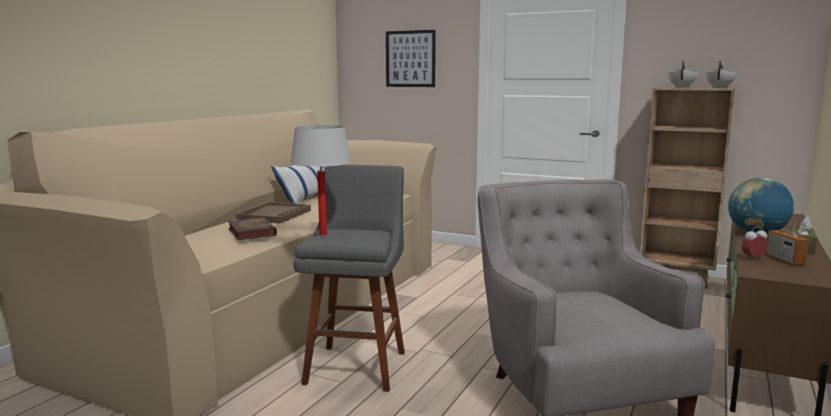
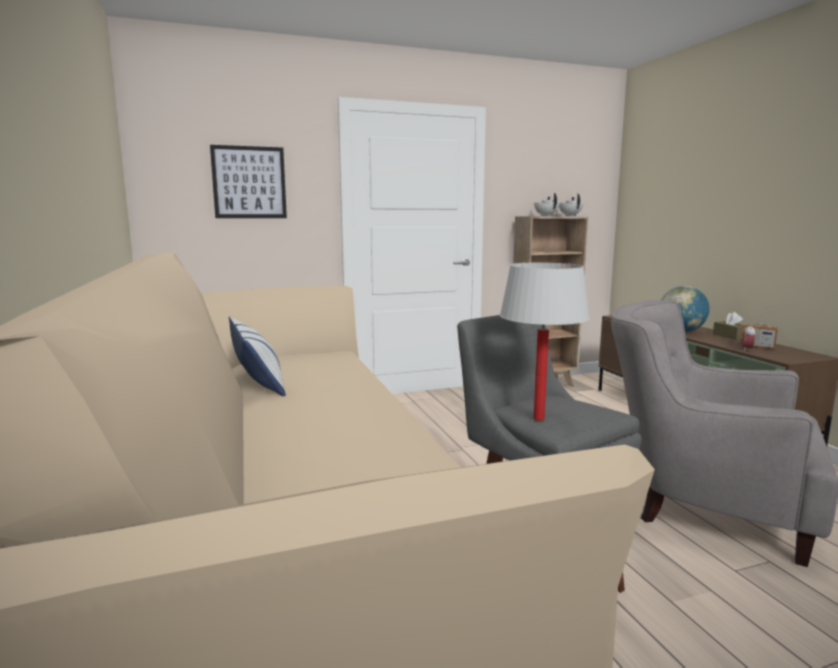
camera: 45 degrees left, 0 degrees up
(250, 232) = (379, 448): book -> none
(274, 215) = (318, 413): brown tray -> none

